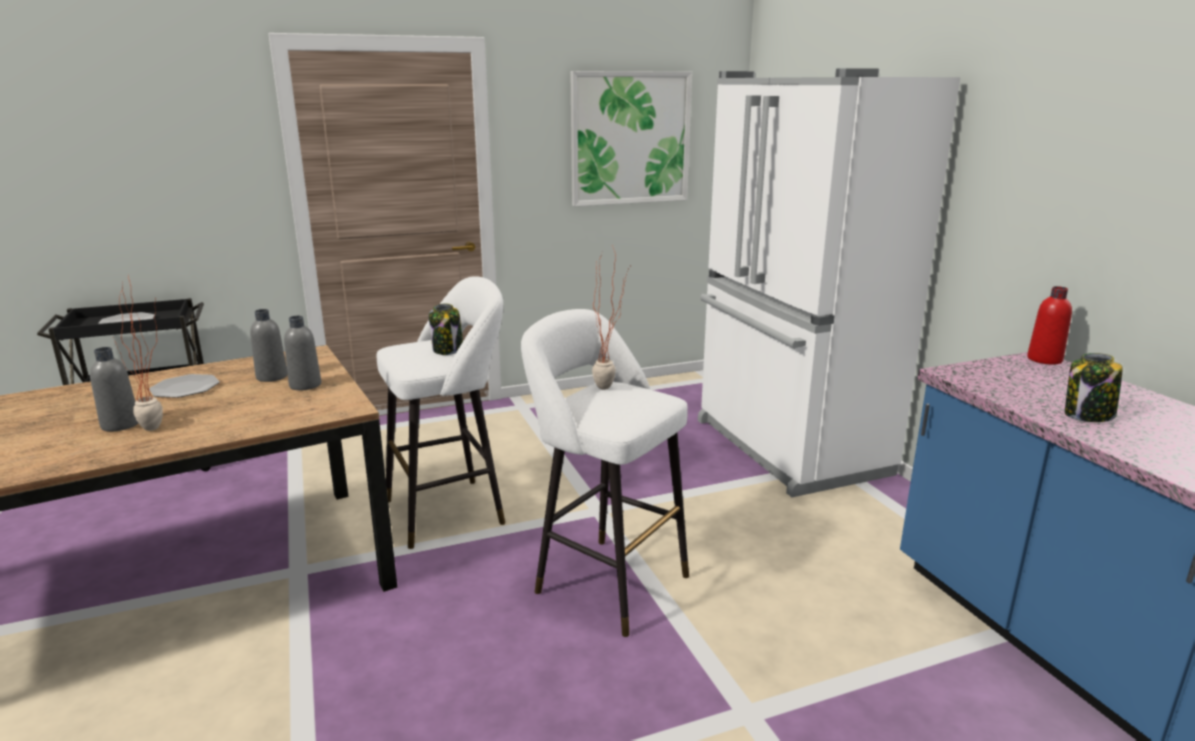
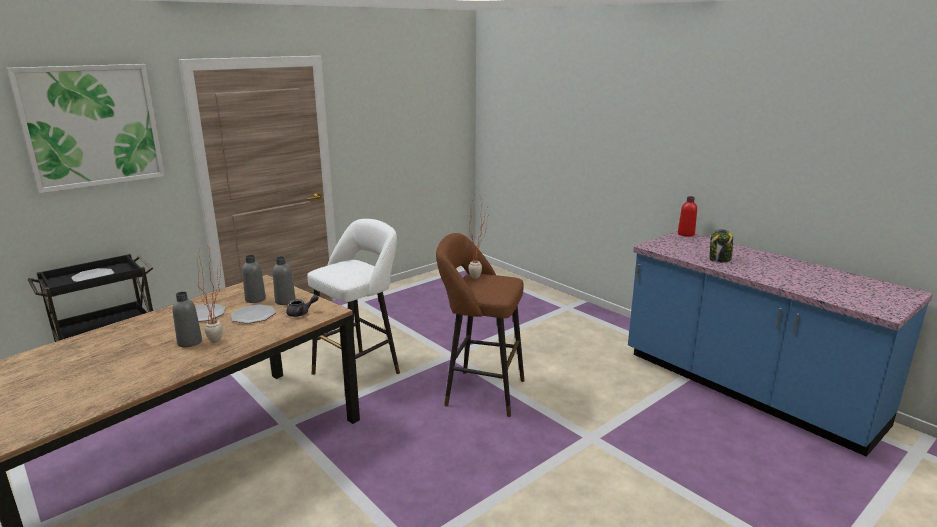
camera: 20 degrees left, 0 degrees up
(242, 399) = (253, 315): none -> plate
(305, 406) = (301, 313): none -> grey teapot
(448, 350) = (359, 267): jar -> none
(605, 581) = (480, 392): white stool -> brown stool
(630, 138) = (411, 116): picture -> picture (92, 126)
(787, 448) = (537, 302): white fridge -> none

